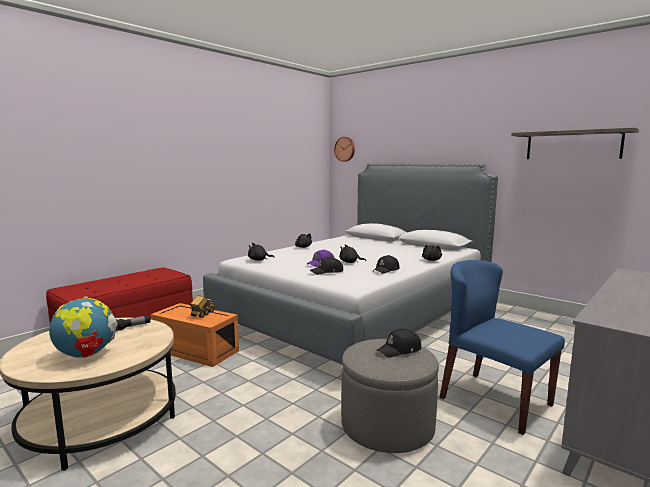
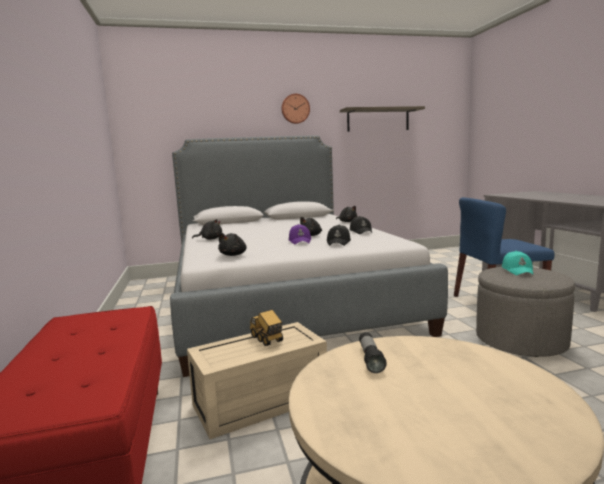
camera: 55 degrees left, 0 degrees up
(86, 355) = (484, 399): globe -> none
(194, 351) = (259, 403): orange storage box -> beige storage box
(345, 149) = (139, 123): wall clock -> wall clock (295, 109)
(400, 350) = (517, 270): black cap -> turquoise cap

